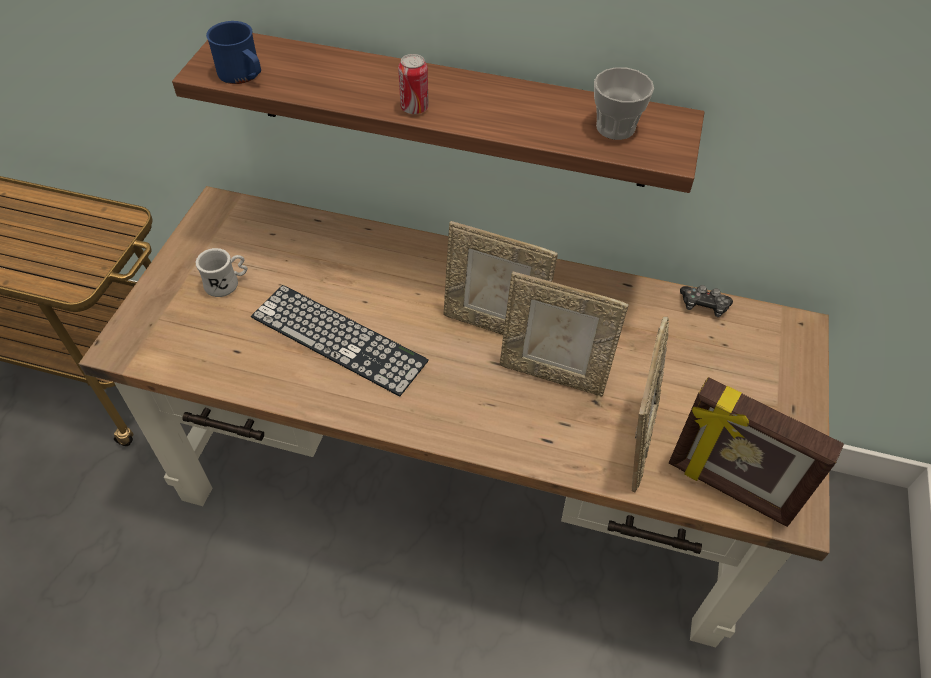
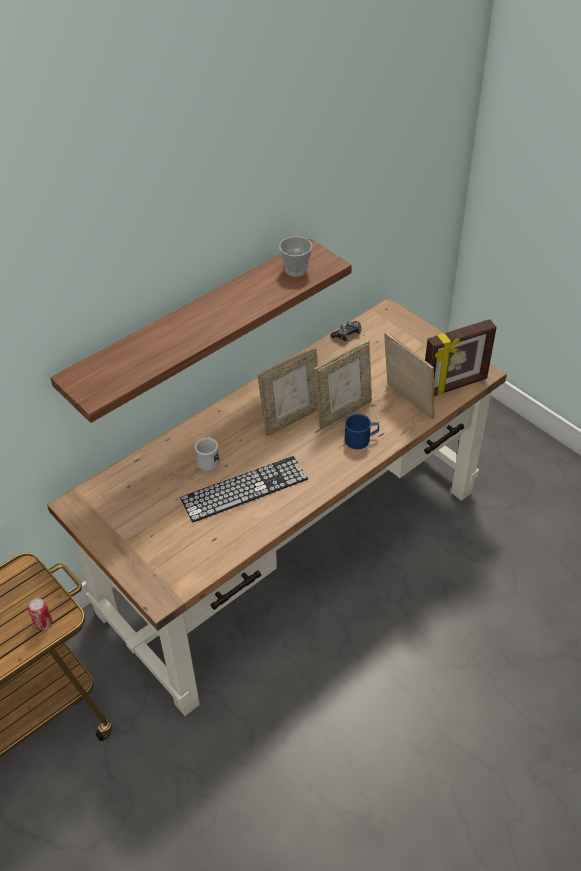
camera: 55 degrees left, 5 degrees down
(227, 284) = (153, 524): white mug -> white mug (209, 460)
(243, 75) = (115, 382): blue mug -> blue mug (361, 439)
(414, 108) = (214, 328): can -> can (43, 623)

